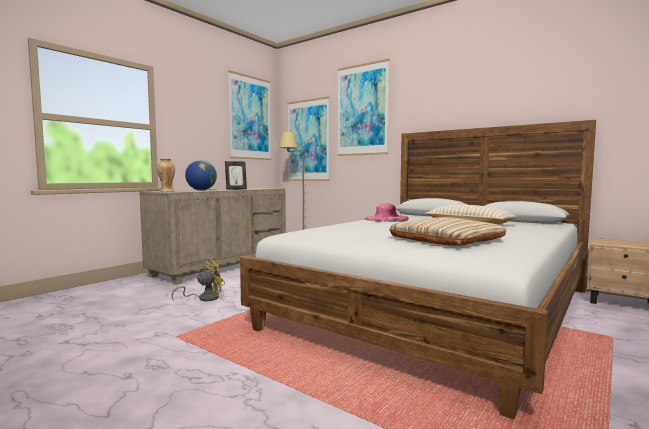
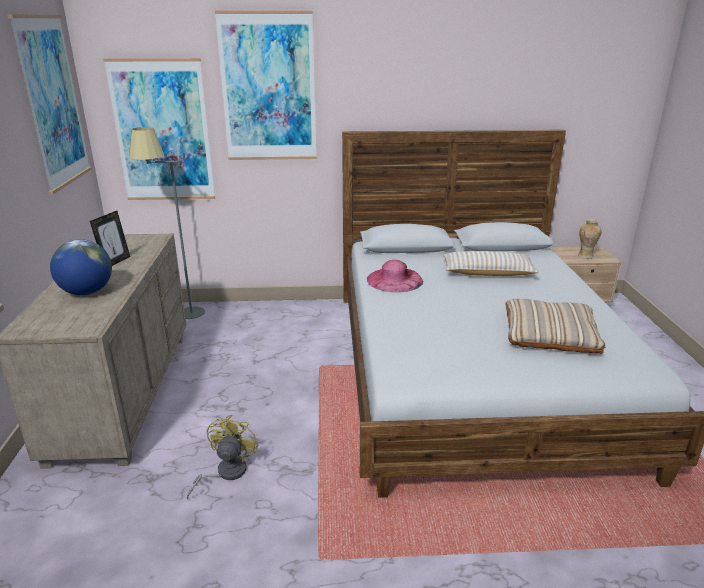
camera: 40 degrees left, 20 degrees up
(167, 191) = (61, 326): vase -> vase (585, 256)

